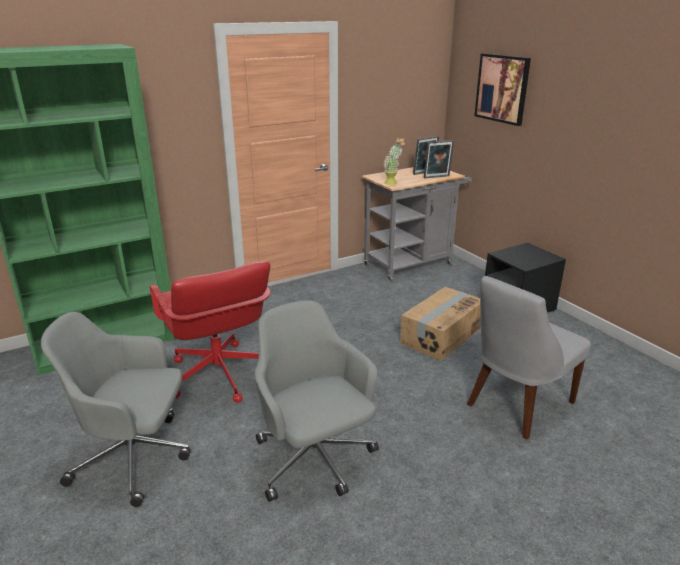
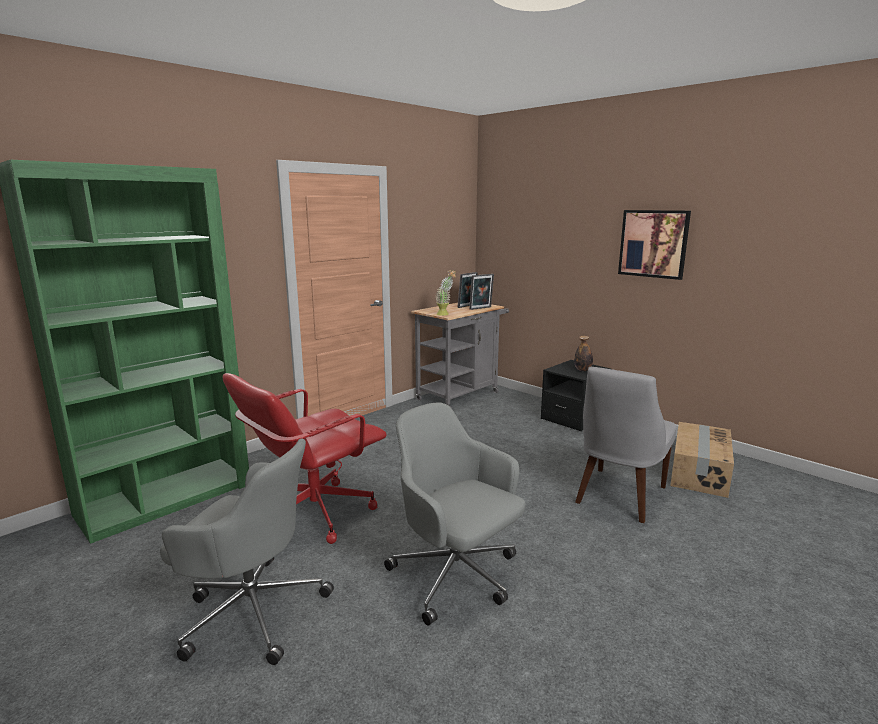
camera: 15 degrees left, 10 degrees down
(135, 457) = (252, 610): grey office chair -> grey office chair turned 150 degrees counterclockwise
(219, 375) = (313, 513): red office chair -> red office chair turned 90 degrees clockwise
(440, 335) = (519, 449): cardboard box -> cardboard box (698, 472)
(502, 88) = (532, 226): picture -> picture (653, 243)
(531, 258) = (582, 370): none -> bottle

